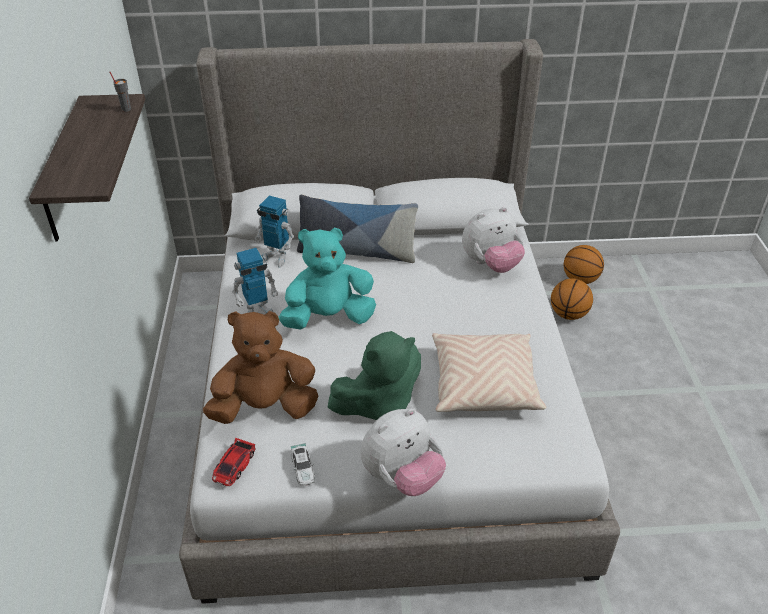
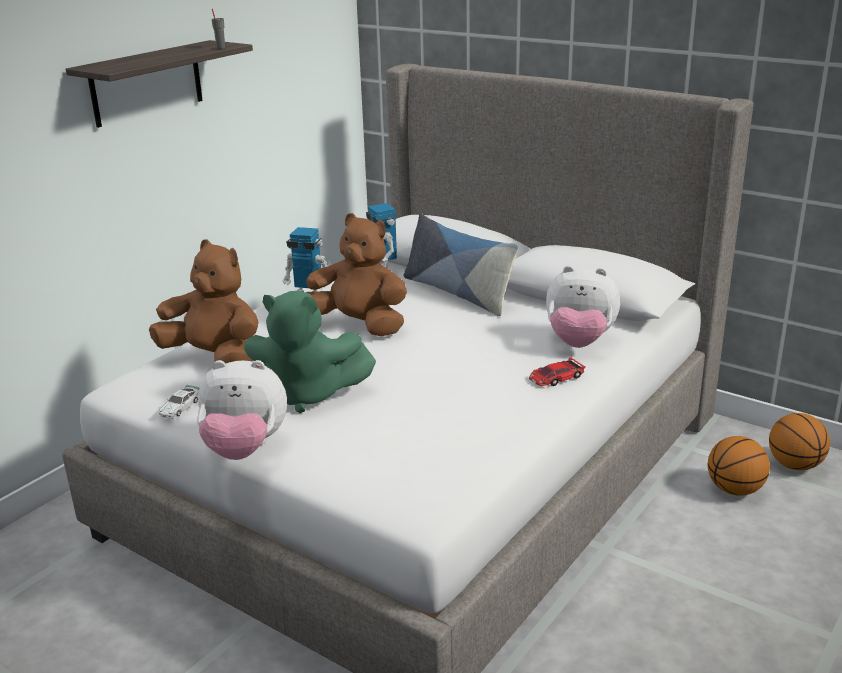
camera: 40 degrees right, 15 degrees down
(234, 465) = (136, 383): toy car -> toy car (556, 377)
(328, 317) = (358, 325): turquoise plush toy -> brown plush toy
(483, 384) = (423, 421): beige pillow -> none

